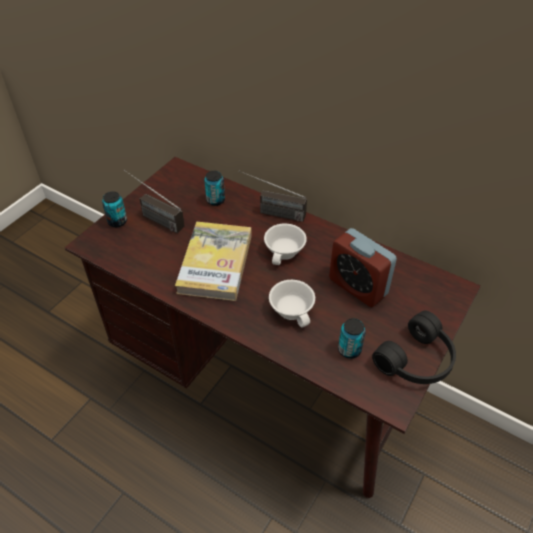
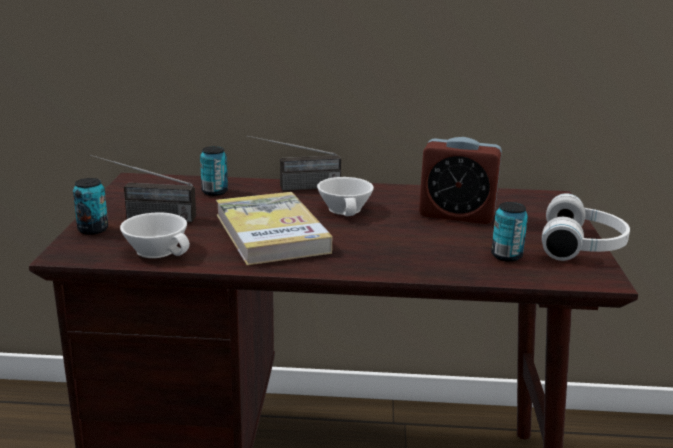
camera: 30 degrees left, 25 degrees down
(293, 310) = (409, 244): white cup -> white cup (159, 250)
(418, 361) = (583, 246): black headphones -> white headphones

